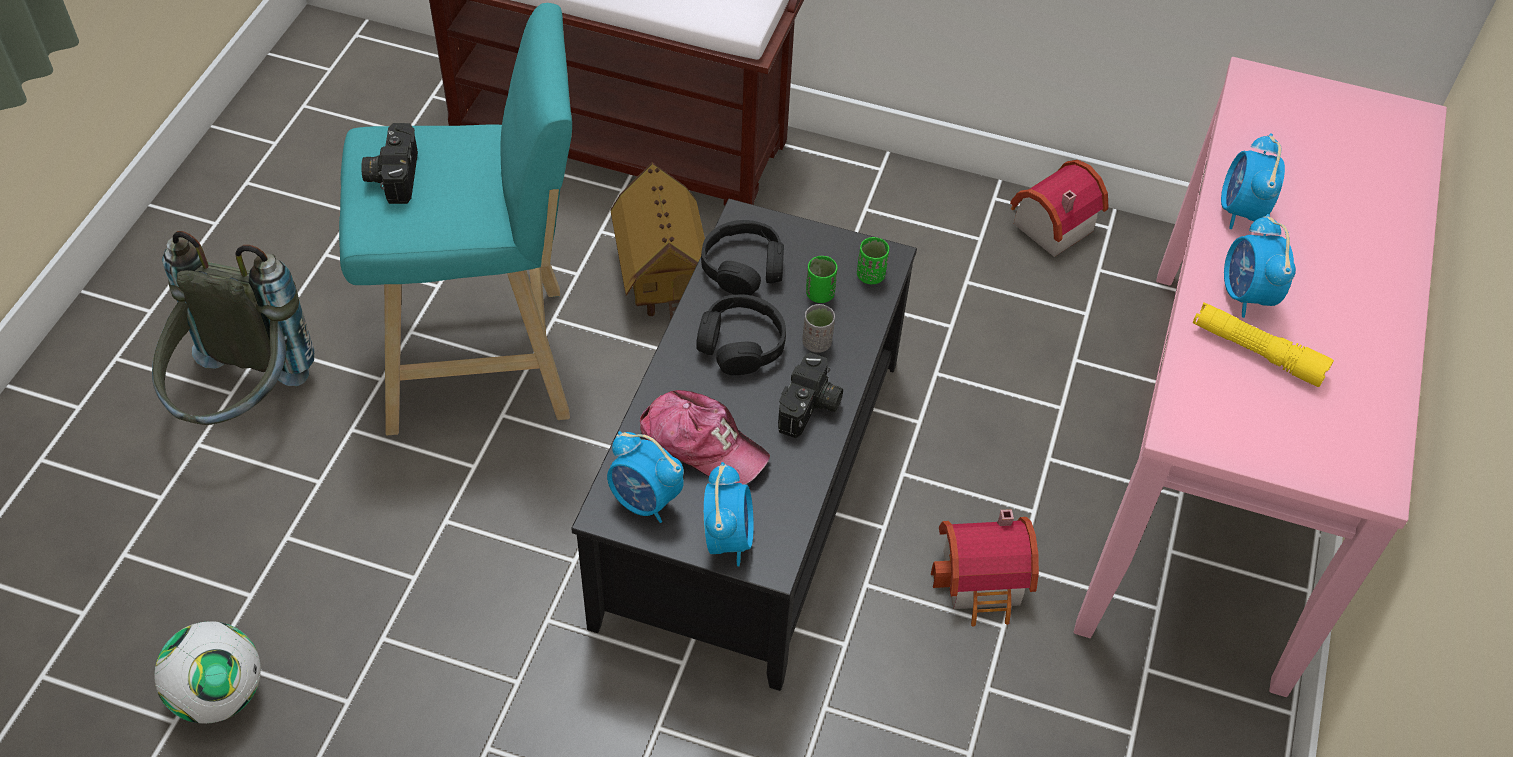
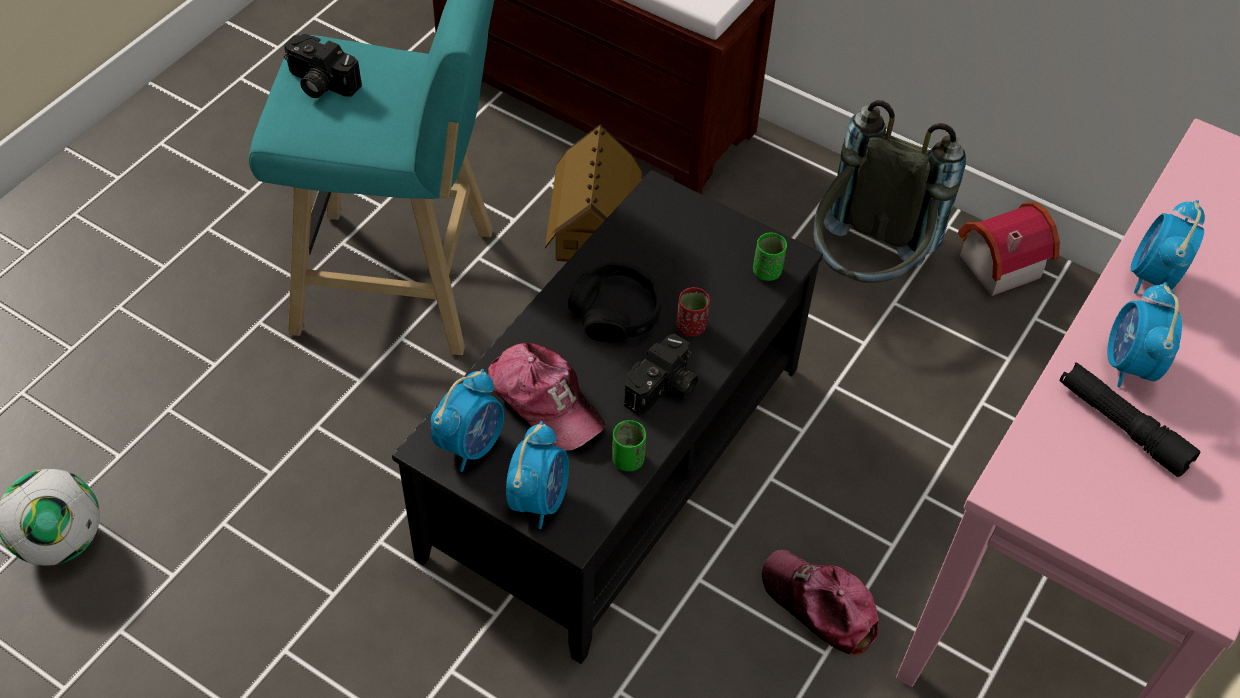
camera: 15 degrees right, 0 degrees up
(242, 403) = (170, 277): grey backpack -> grey backpack (864, 271)
(392, 175) = (319, 83): camera -> camera turned 75 degrees counterclockwise
(645, 500) = (471, 444): alarm clock -> alarm clock turned 105 degrees counterclockwise
(743, 267) = (643, 238): black headphones -> none
(817, 343) = (691, 327): grey cup -> red cup
(820, 294) = (710, 279): green cup -> green cup (628, 460)
(984, 583) = (819, 605): toy house -> cap
(1257, 352) = (1122, 426): yellow flashlight -> black flashlight

